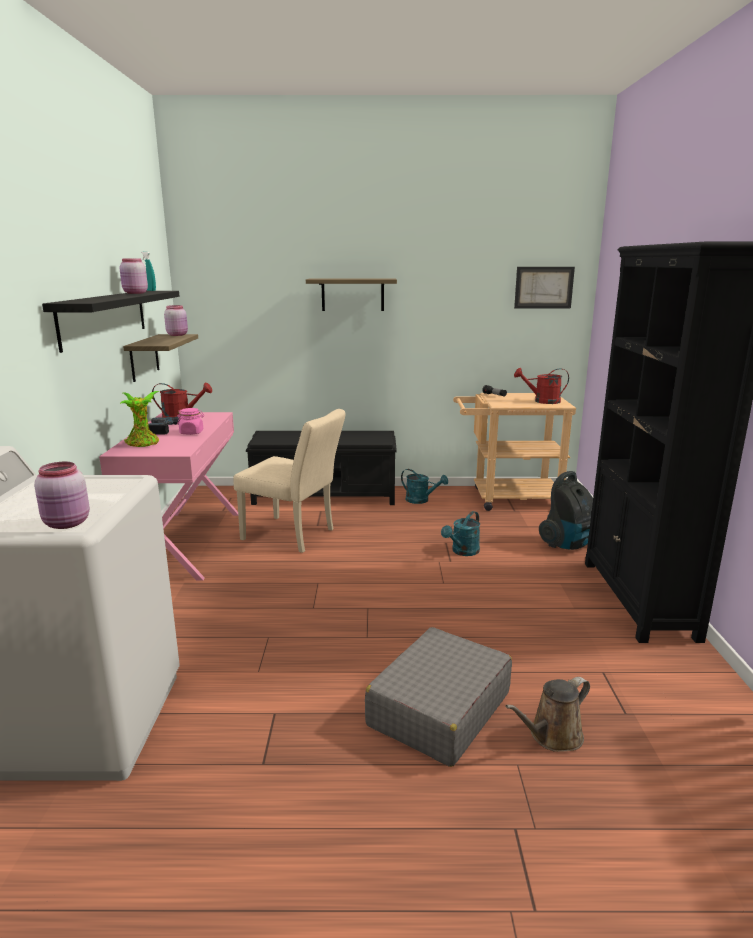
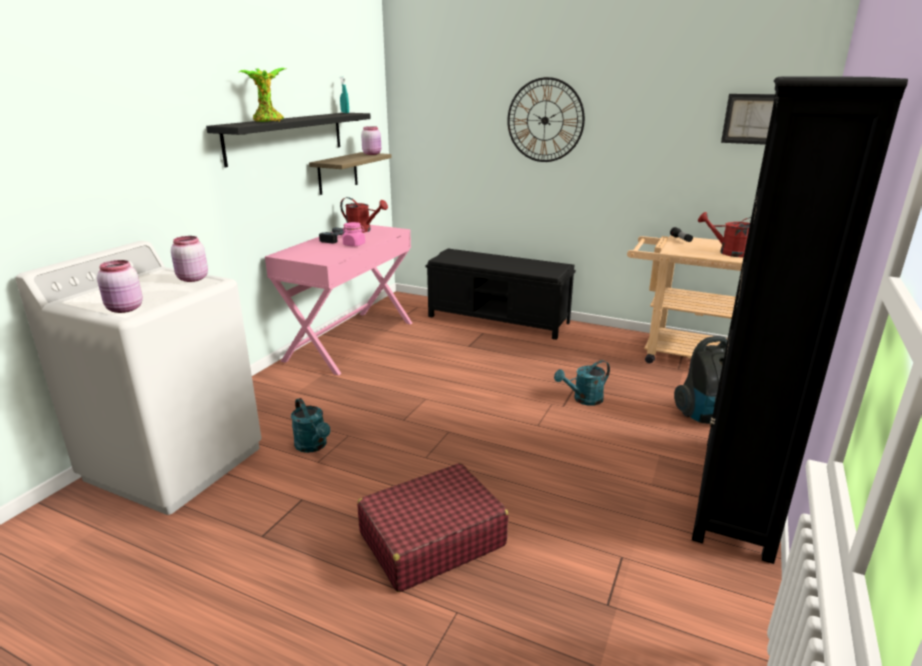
camera: 25 degrees right, 5 degrees up
(135, 293) = (319, 116): pink jar -> pink jar (192, 279)
(143, 444) = (307, 250): potted plant -> potted plant (268, 121)
(294, 535) = (441, 351): beige chair -> none
(352, 294) = (545, 120): shelf -> wall clock
(421, 500) = (587, 340): turquoise watering can -> turquoise watering can (313, 446)
(438, 709) = (431, 539): grey suitcase -> red suitcase
(552, 736) = (512, 599): brown watering can -> none

